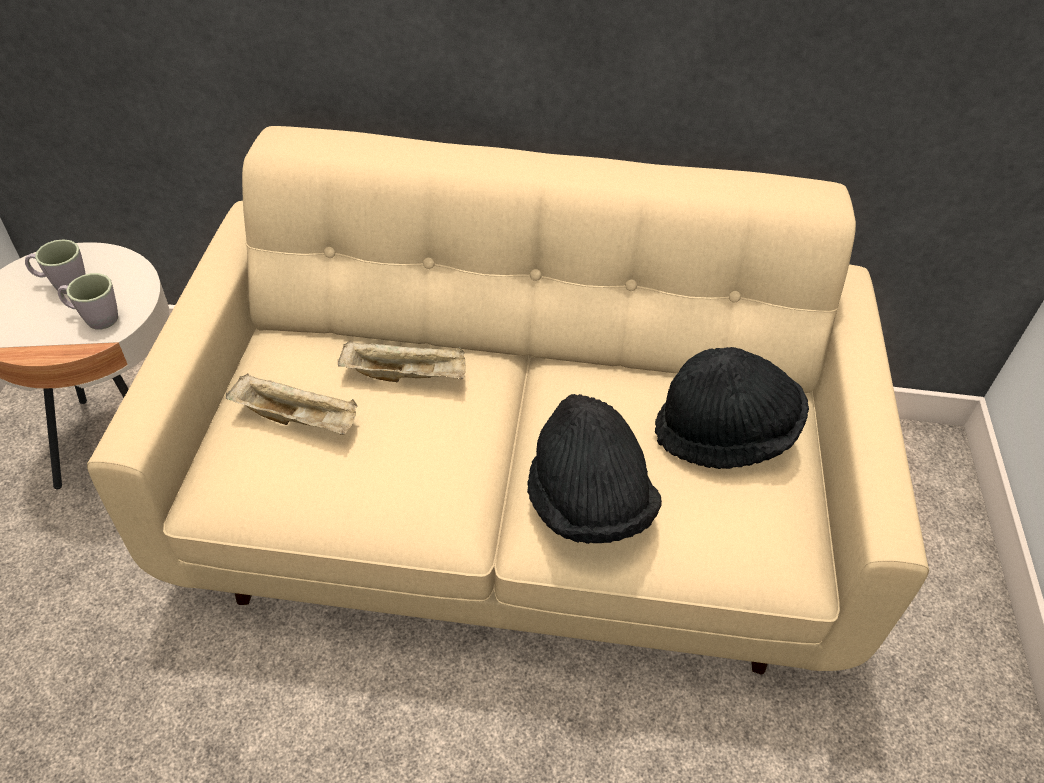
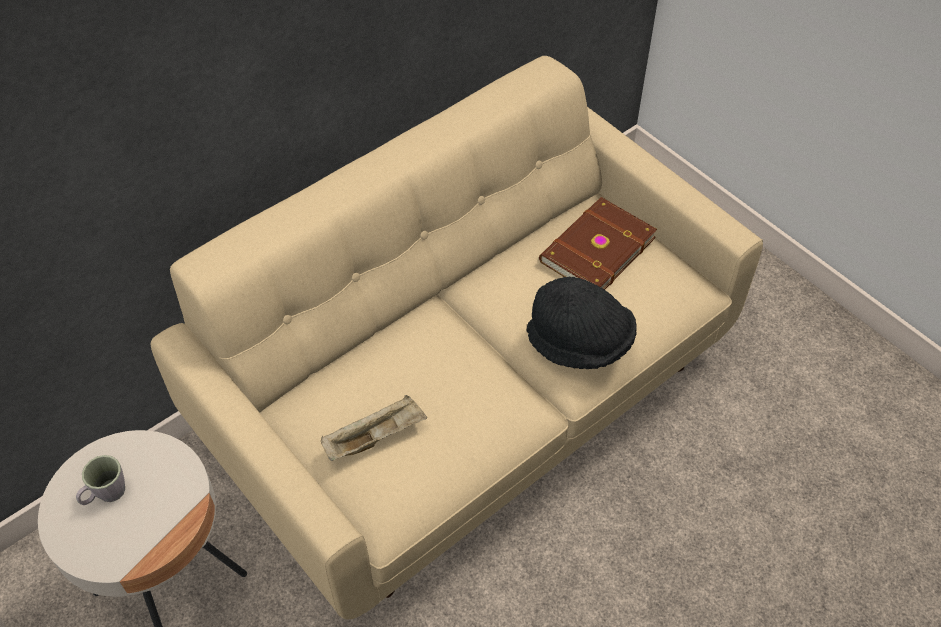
camera: 45 degrees left, 5 degrees up
(95, 318) = (167, 493): grey mug -> none
(406, 375) = (398, 359): beige tray -> none
(725, 434) = (595, 249): black hat -> brown book

